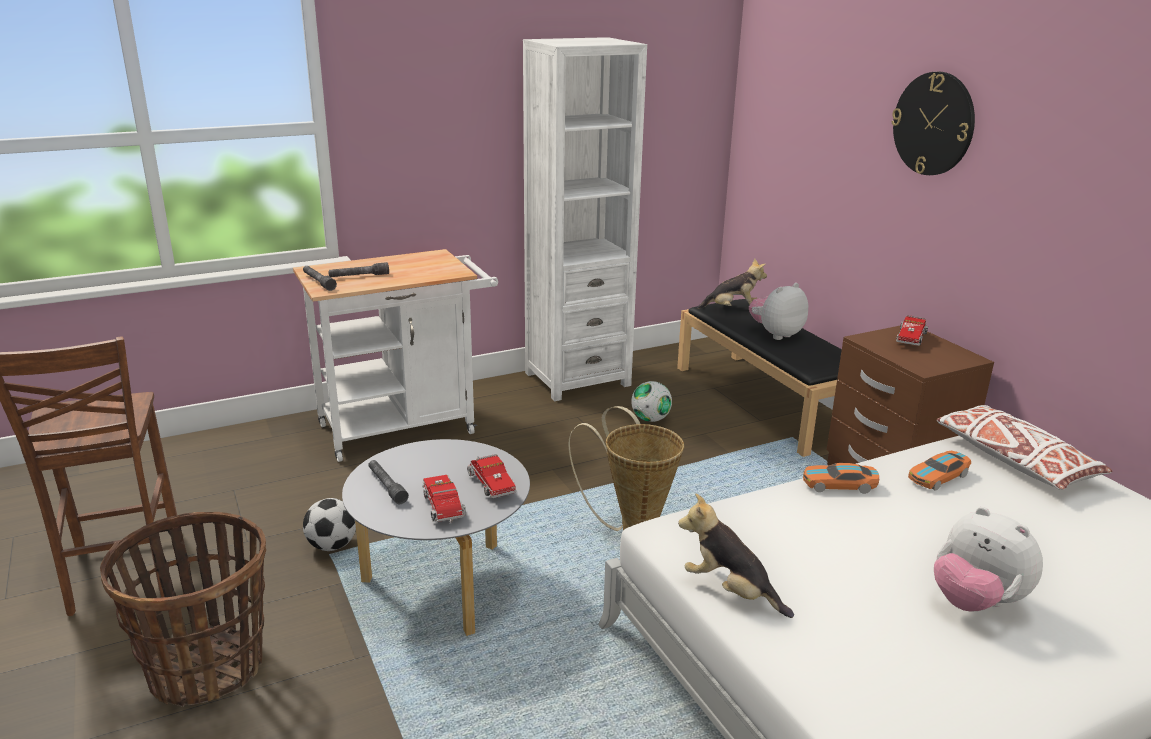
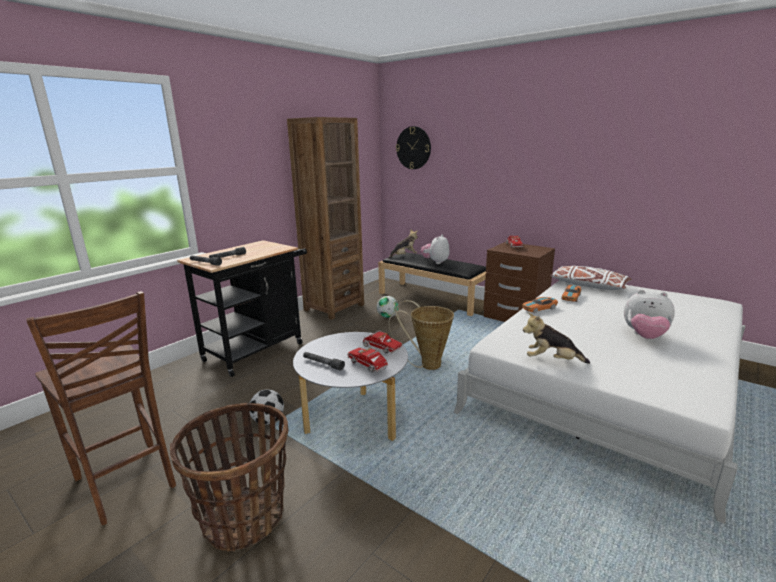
camera: 25 degrees left, 5 degrees down
(406, 426) = (258, 349): white cart -> black cart
(577, 379) = (334, 307): white bookcase -> brown bookcase
(933, 124) = (503, 145): wall clock -> wall clock (413, 148)

